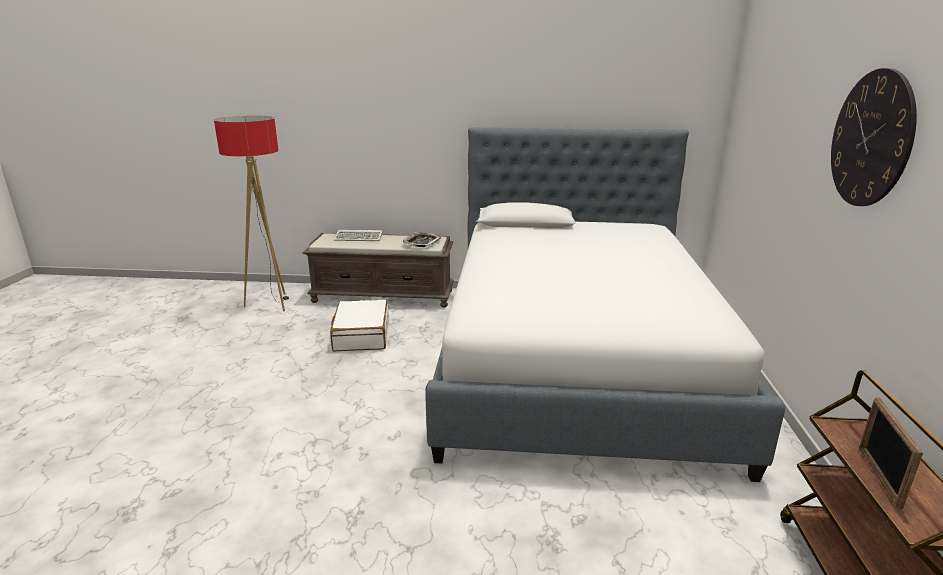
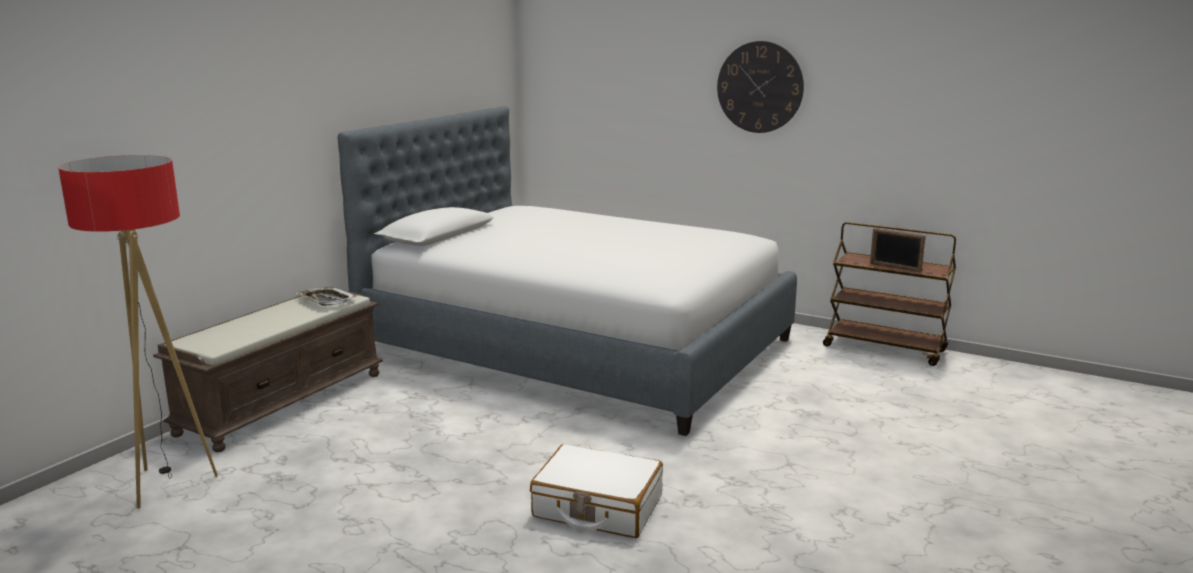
camera: 65 degrees left, 5 degrees down
(360, 238) = (238, 326): keyboard -> none
(361, 335) = (383, 432): white suitcase -> white suitcase (597, 507)

